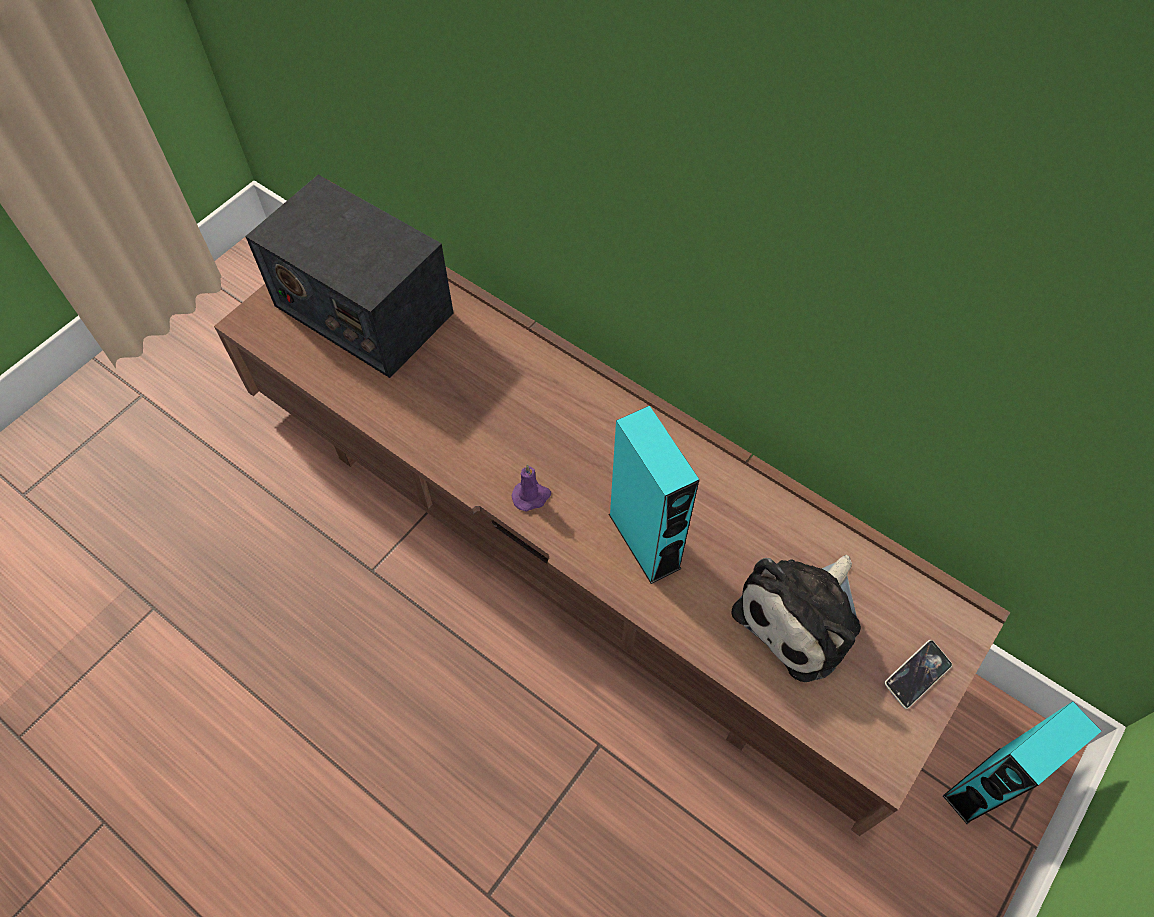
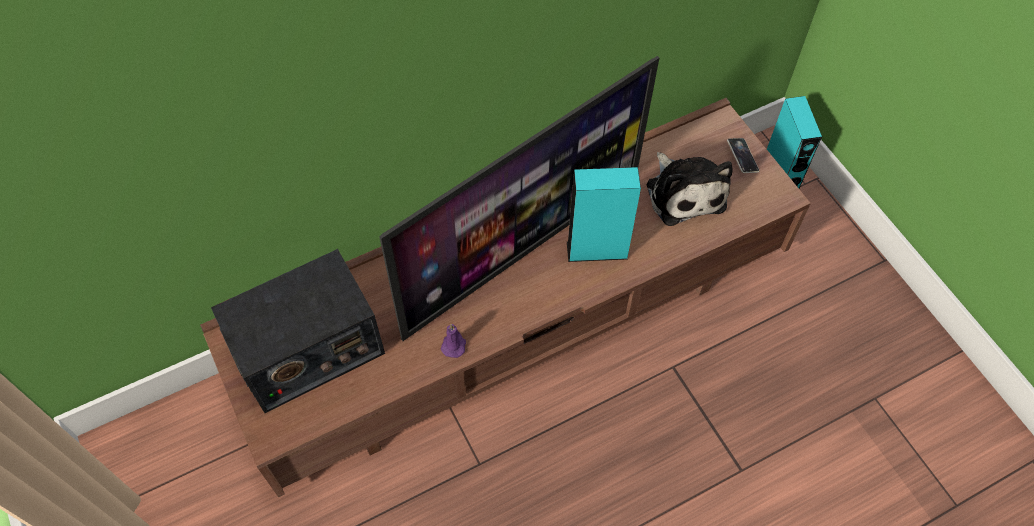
camera: 65 degrees left, 0 degrees up
(531, 496) = (533, 300): purple candle -> purple candle (454, 345)
(595, 456) = (521, 251): none -> television

